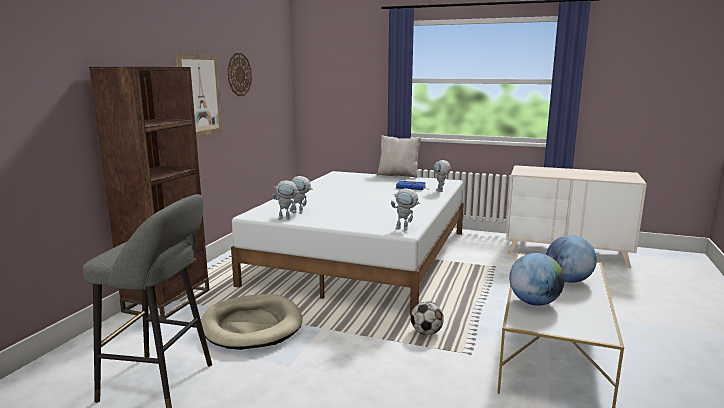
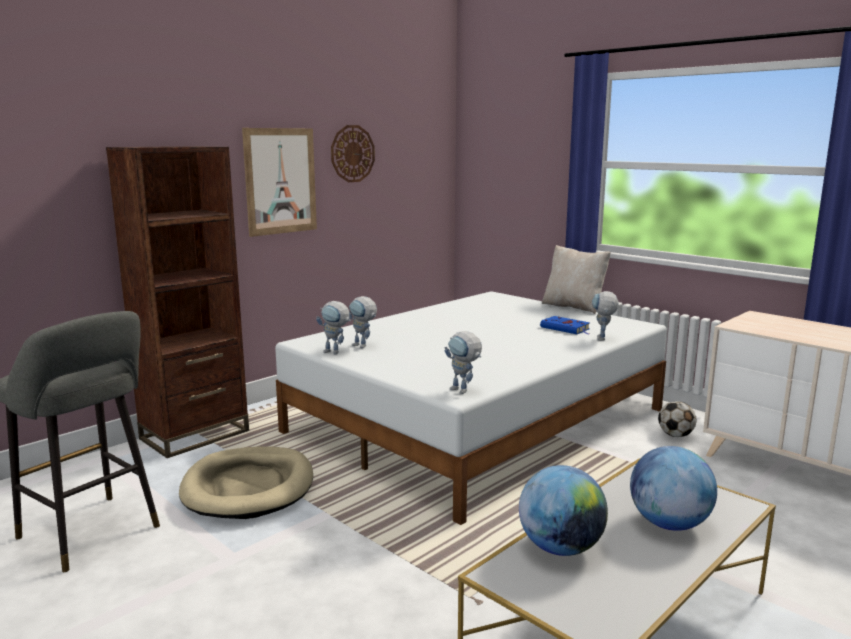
camera: 25 degrees right, 0 degrees up
(426, 332) = (450, 553): football -> football (675, 435)

